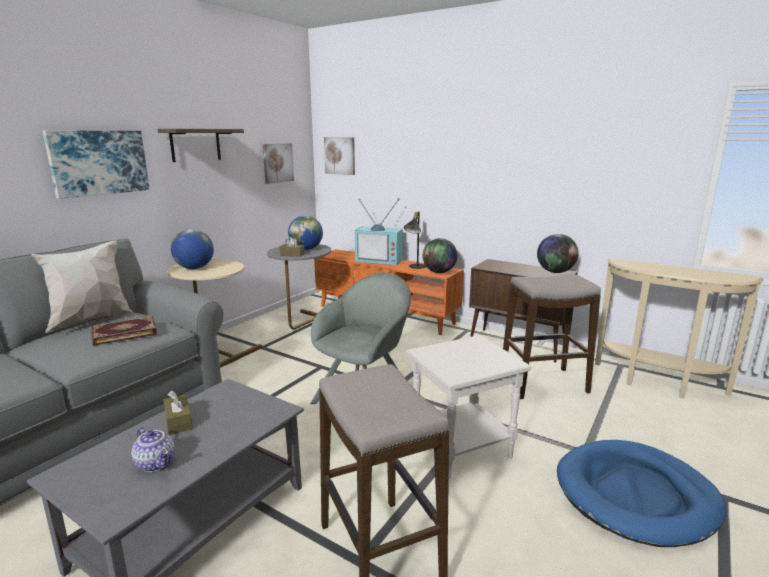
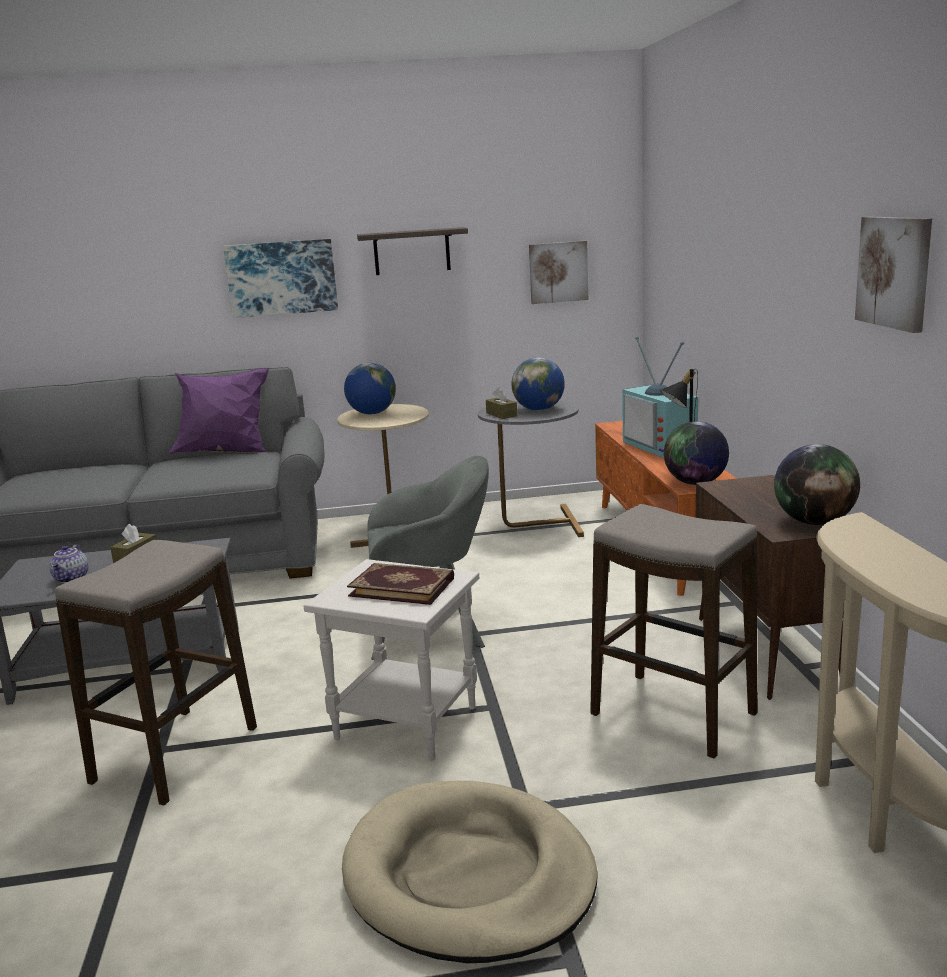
camera: 50 degrees right, 0 degrees up
(92, 322) = (225, 453): white pillow -> purple pillow
(124, 332) = (219, 468): book -> book (402, 586)
(340, 155) = (659, 260): picture -> picture (895, 272)
(636, 495) = (469, 877): blue dog bed -> beige dog bed

